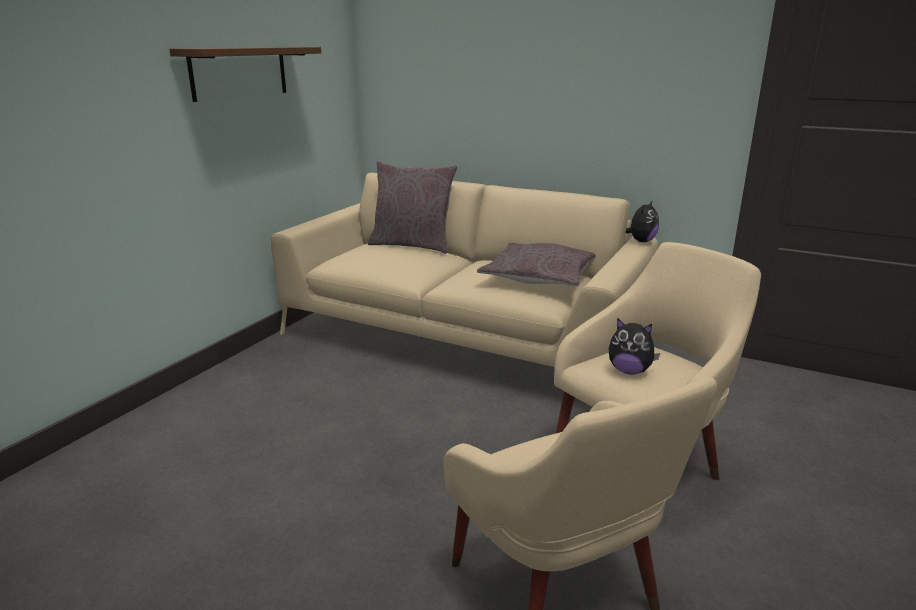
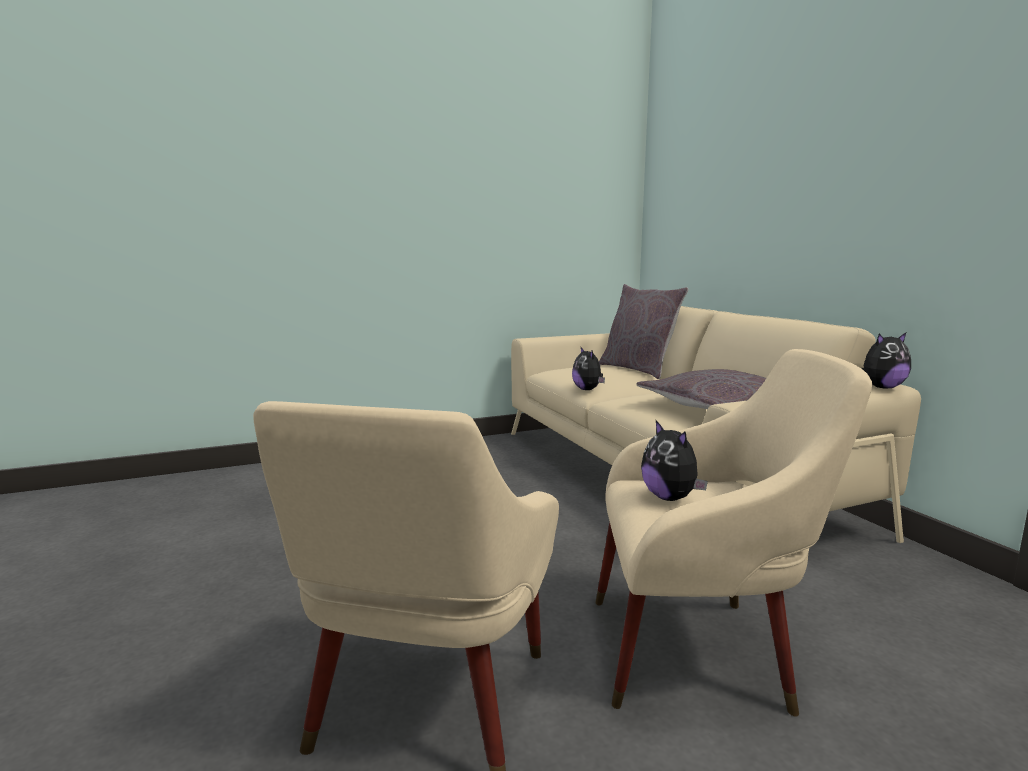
camera: 40 degrees right, 10 degrees down
(239, 72) = (503, 197): brown shelf -> none
(405, 279) = (588, 390): none -> plush toy

